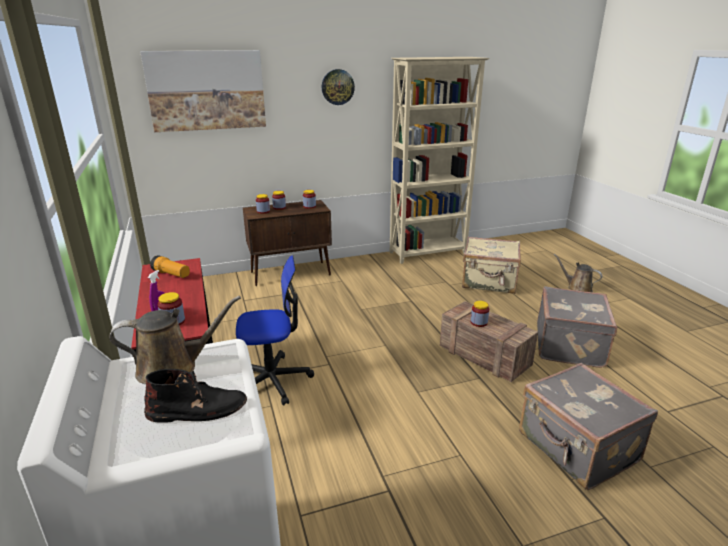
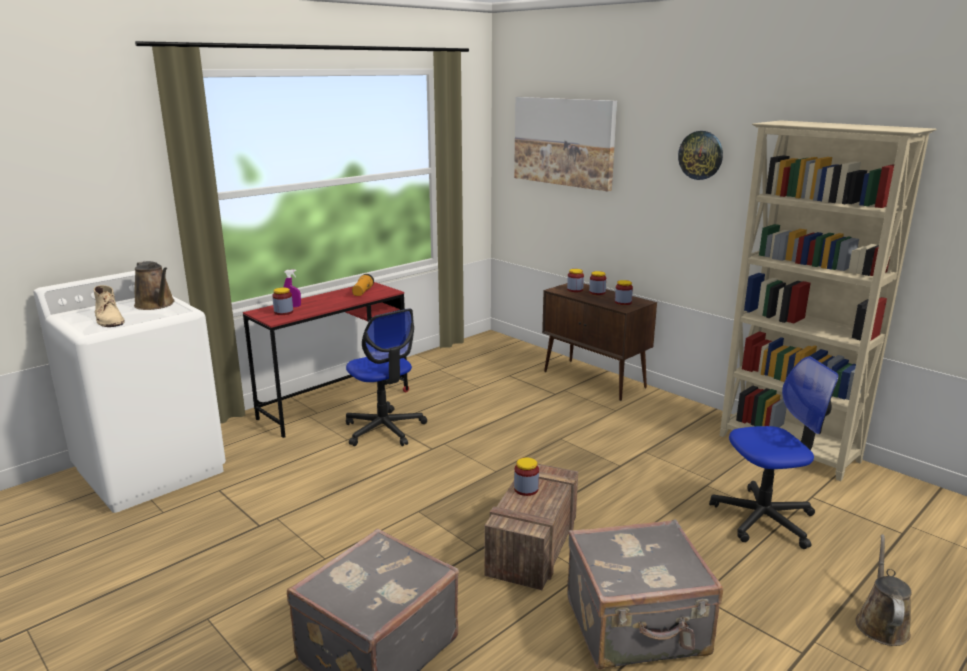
camera: 65 degrees right, 5 degrees down
(198, 410) = (109, 319): black boot -> beige boot
(489, 282) = (764, 518): beige suitcase -> office chair

